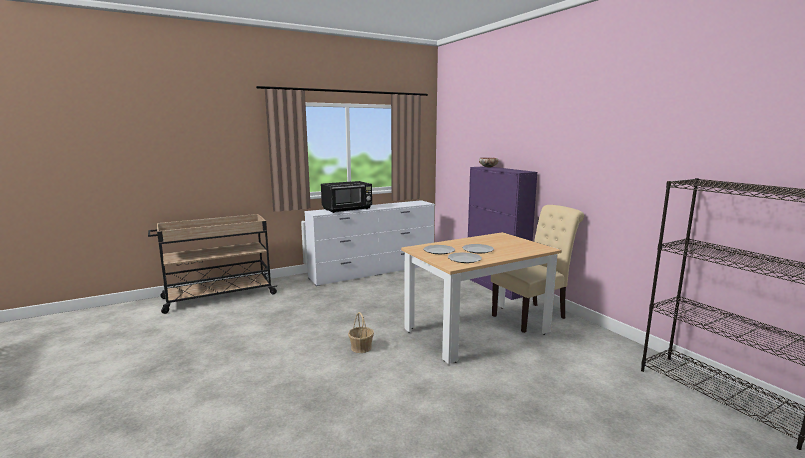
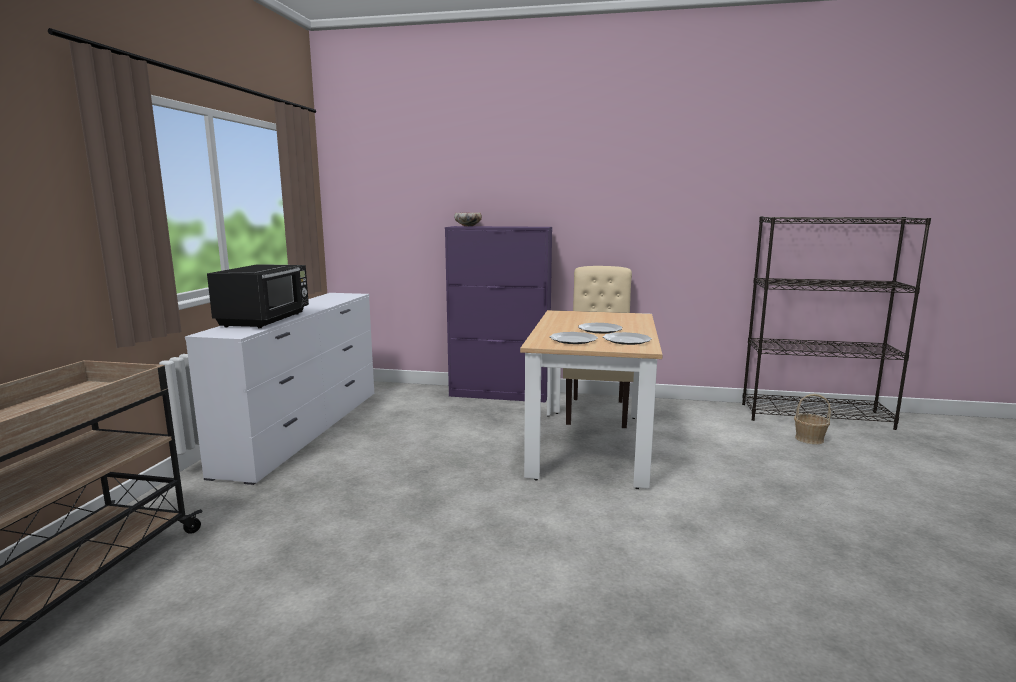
camera: 50 degrees left, 0 degrees up
(361, 347) = (531, 525): basket -> basket (809, 439)

